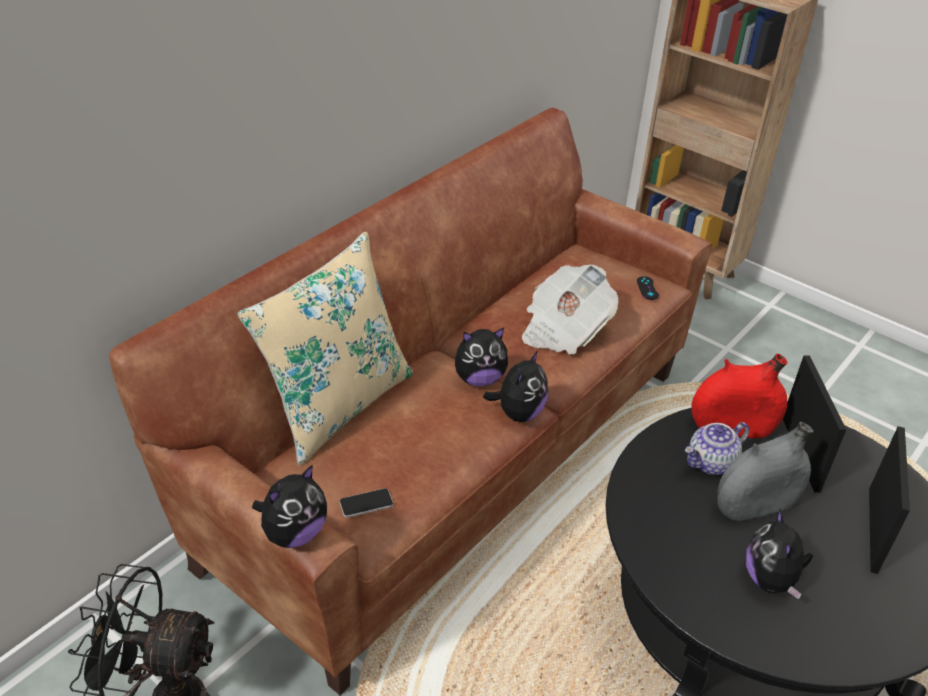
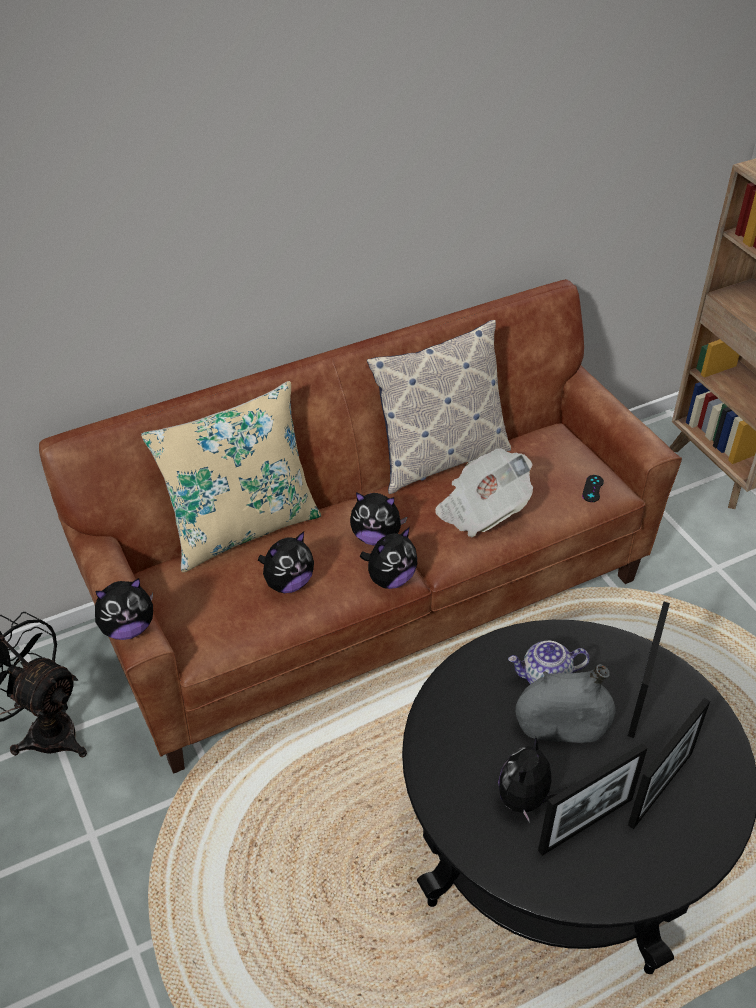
camera: 25 degrees right, 5 degrees up
(366, 503) = (212, 621): phone -> none
(423, 444) = (288, 583): none -> plush toy
(492, 295) = (439, 458): none -> pillow
(732, 426) = (591, 649): red vase -> none
(836, 584) = (585, 824): none -> picture frame

